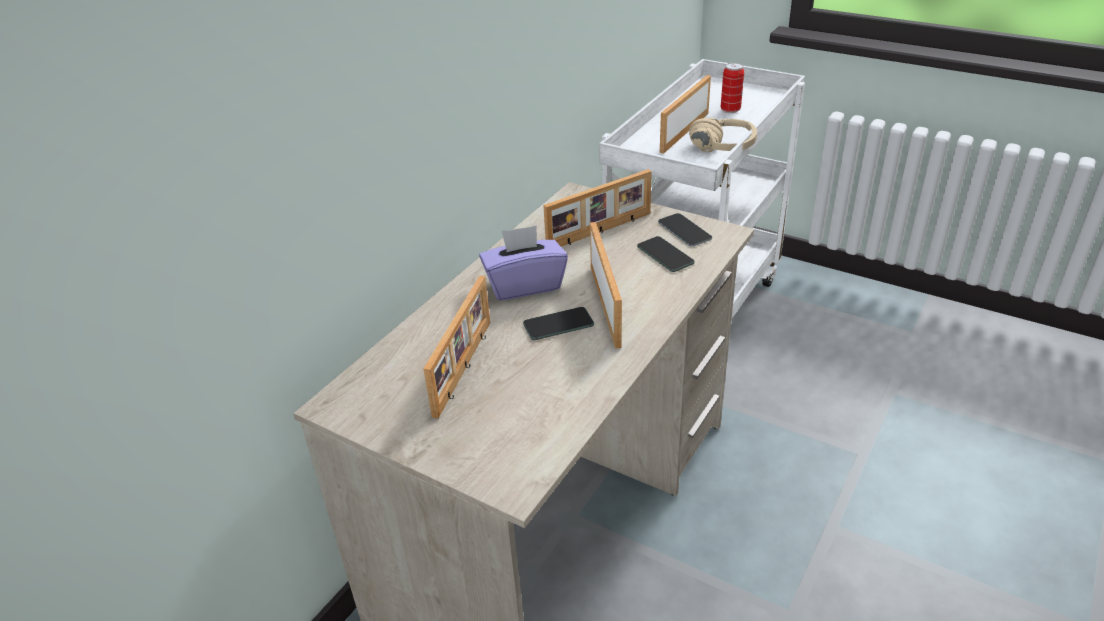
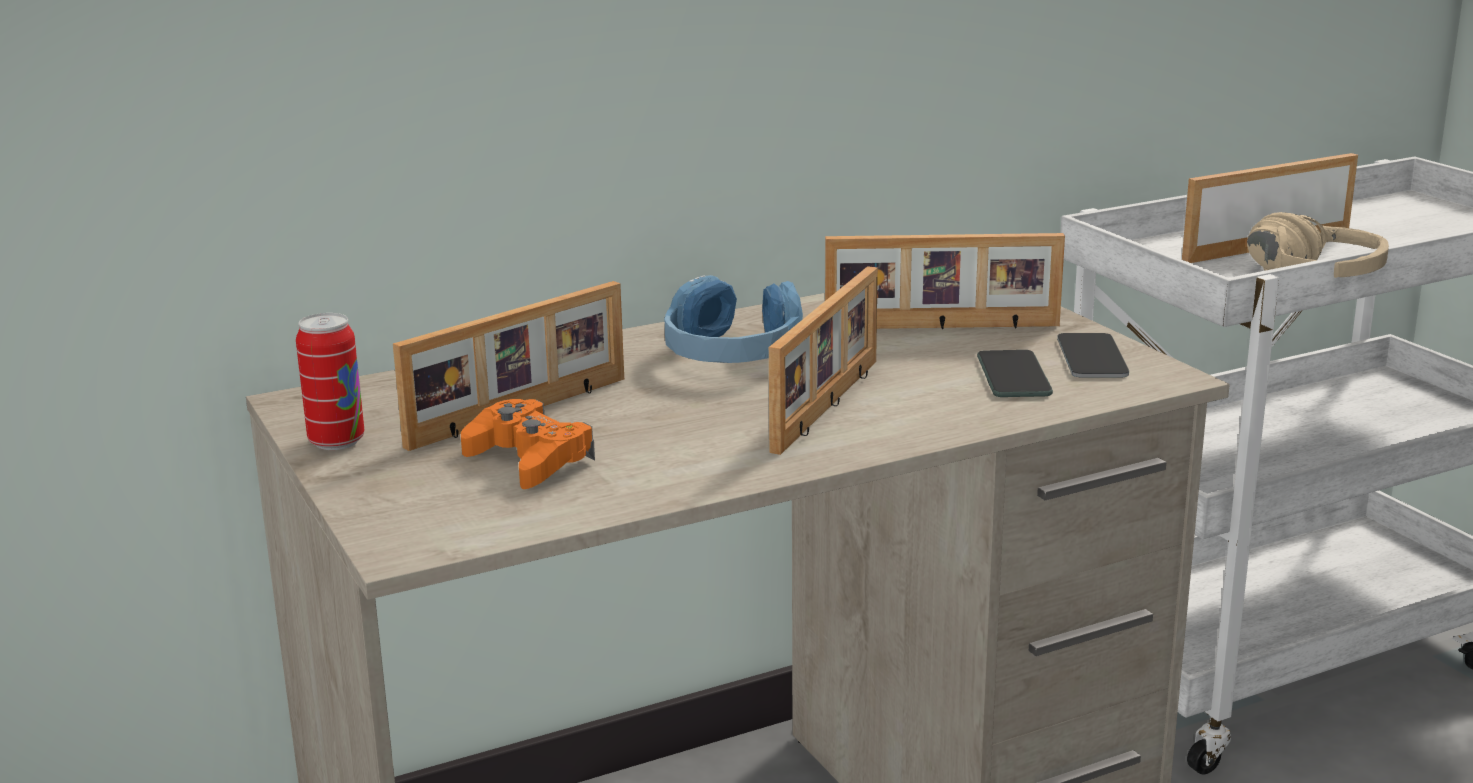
camera: 30 degrees right, 15 degrees down
(507, 399) = (529, 459): none -> orange game controller
(524, 285) = (733, 355): purple tissue box -> blue headphones
(558, 324) = (721, 406): phone -> none
(730, 110) = (1401, 237): can -> can (336, 441)

